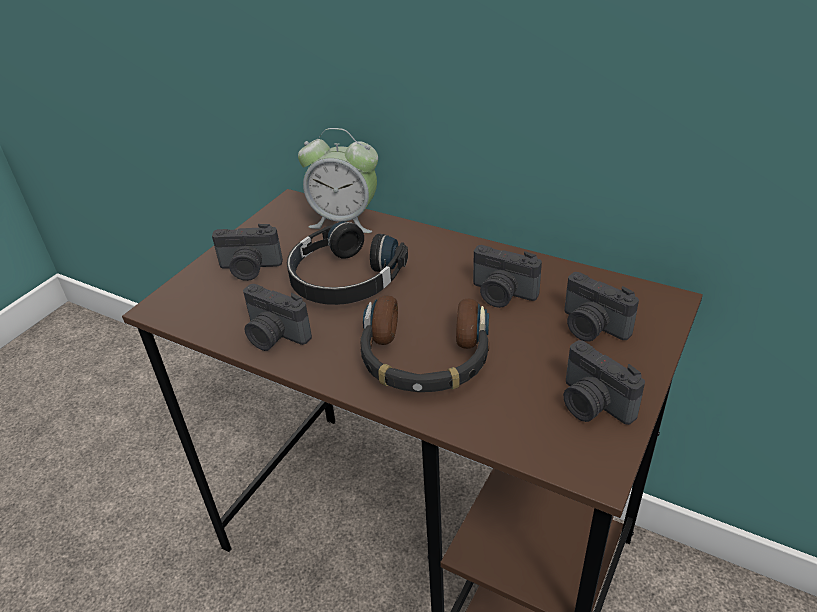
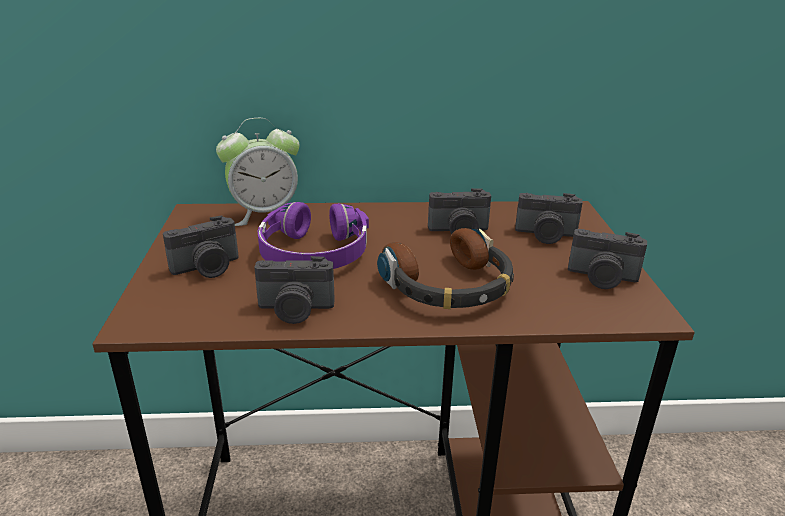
camera: 35 degrees left, 10 degrees down
(344, 279) = (313, 253): black headphones -> purple headphones

